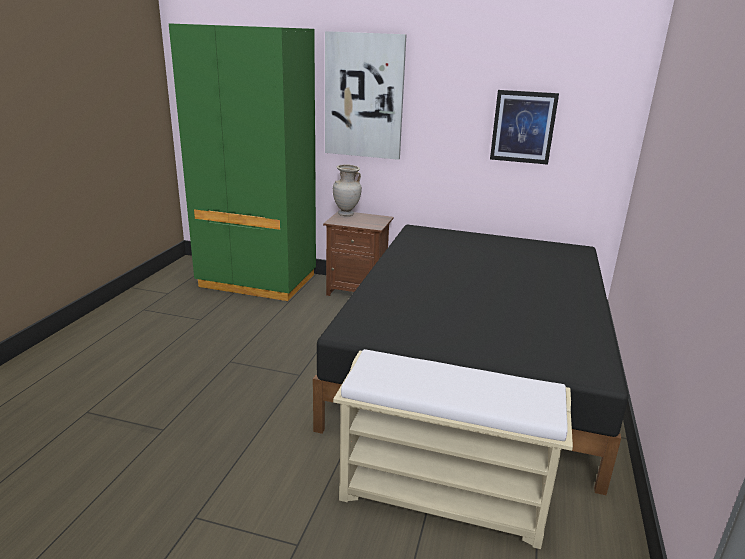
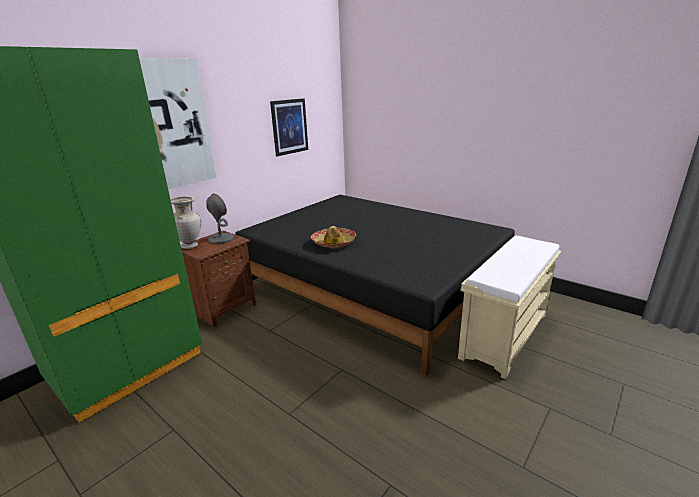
camera: 65 degrees left, 0 degrees up
(371, 220) = (221, 239): none -> grey table lamp
(421, 269) = (333, 242): none -> hat

